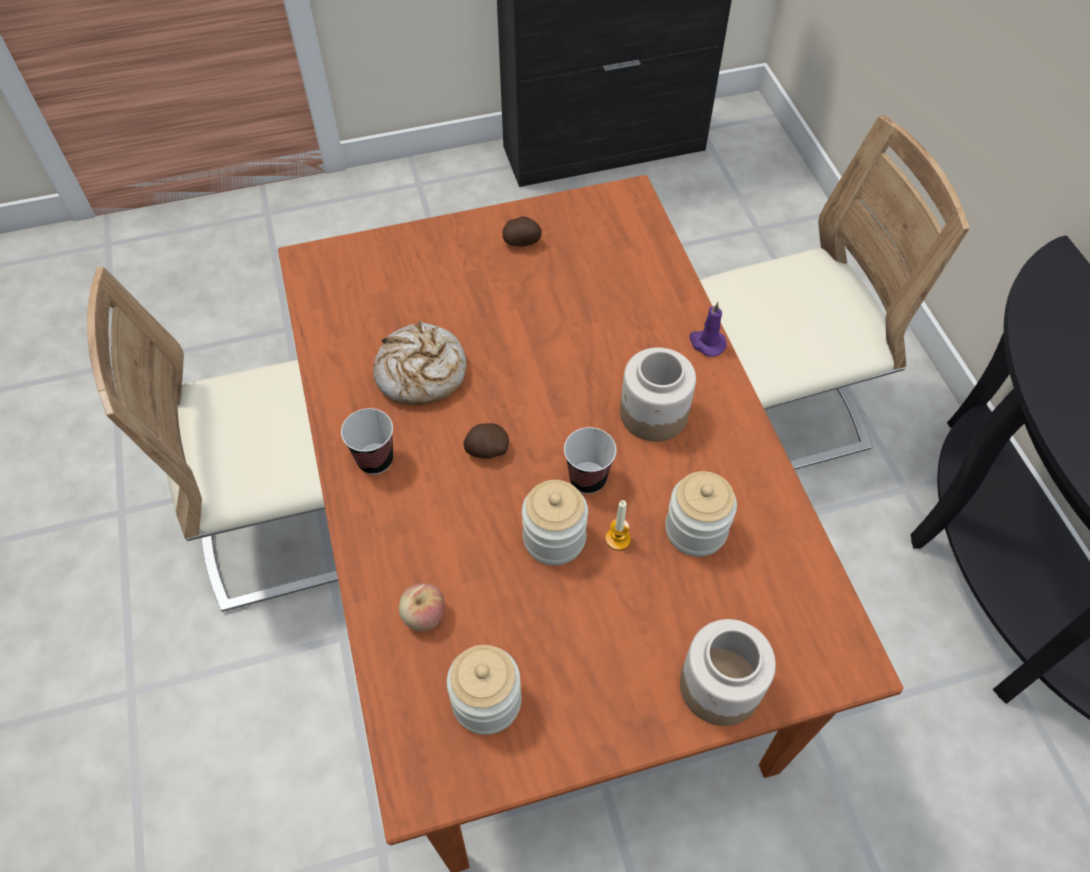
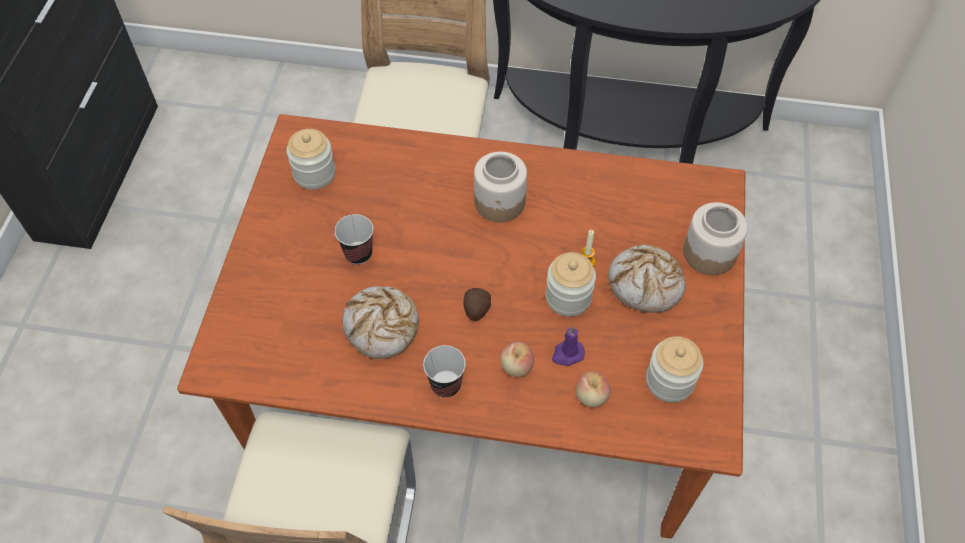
camera: 65 degrees left, 0 degrees up
(429, 520) = (516, 367): none -> apple
(522, 242) = (294, 215): potato -> none
(588, 479) = (531, 260): cup -> cup (358, 254)
(622, 621) = (645, 284): none -> bread
(695, 530) = (599, 218): jar -> jar (314, 174)
(706, 343) = (458, 148): purple candle -> purple candle (567, 354)

